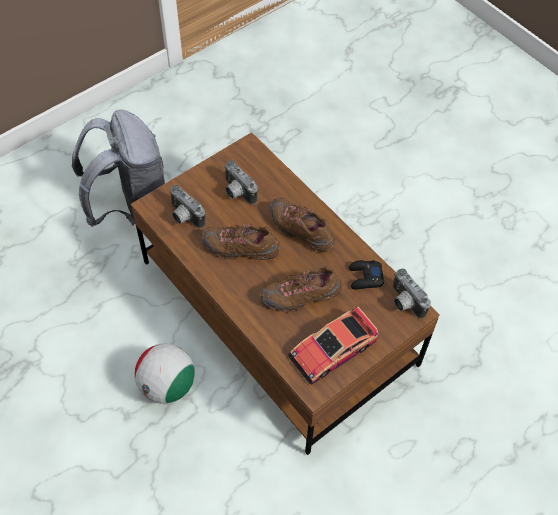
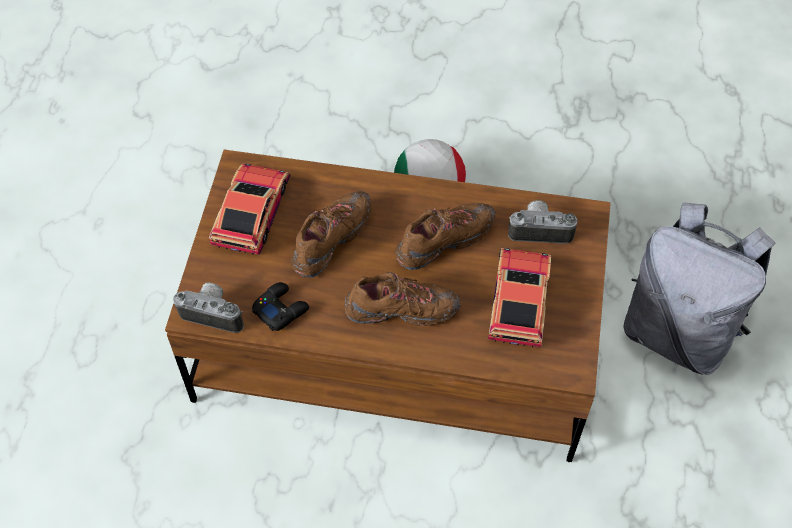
camera: 140 degrees right, 0 degrees up
(237, 192) = (519, 300): camera -> toy car

